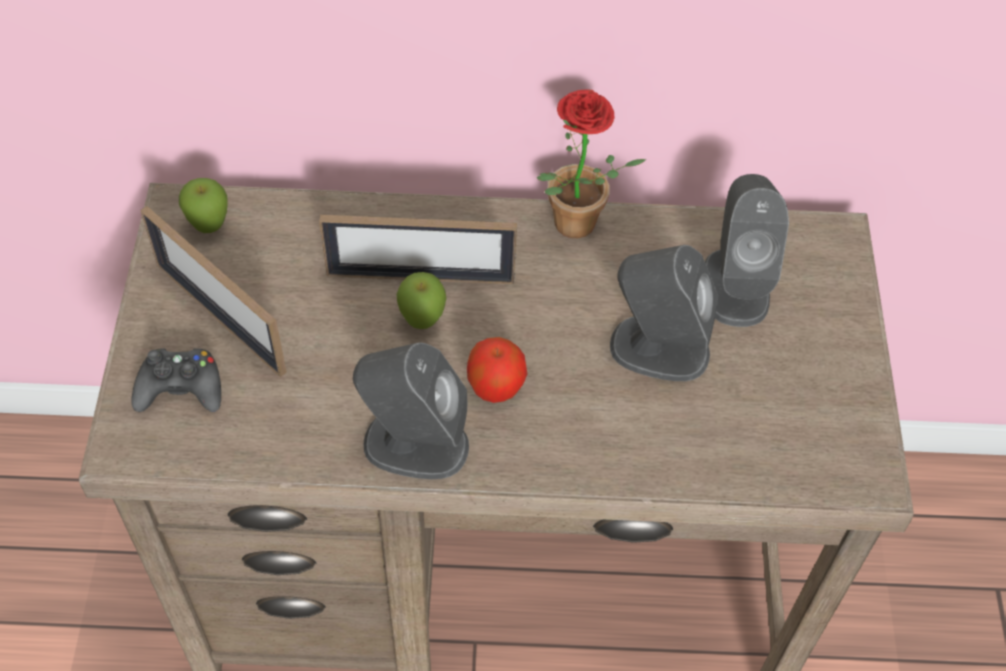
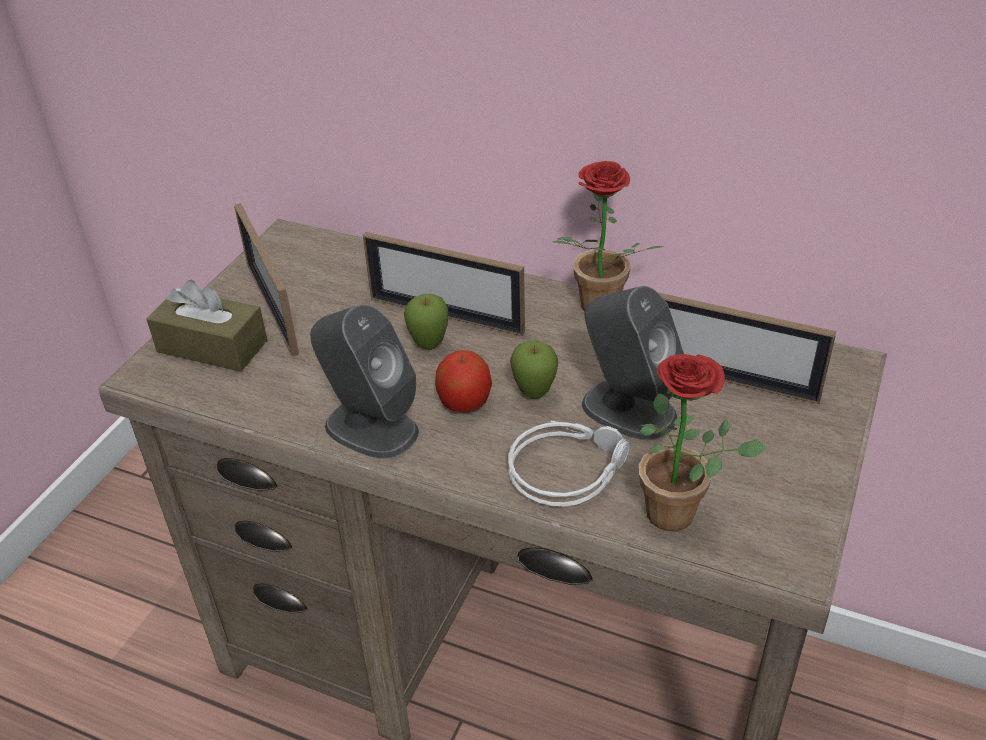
camera: 25 degrees right, 15 degrees down
(181, 388) = (212, 346): black game controller -> brown tissue box
(210, 227) = (302, 252): apple -> apple (534, 394)
(631, 434) = (568, 468): none -> grey headphones
(735, 285) = (727, 379): grey speaker -> picture frame
(756, 456) = (681, 515): none -> potted plant

